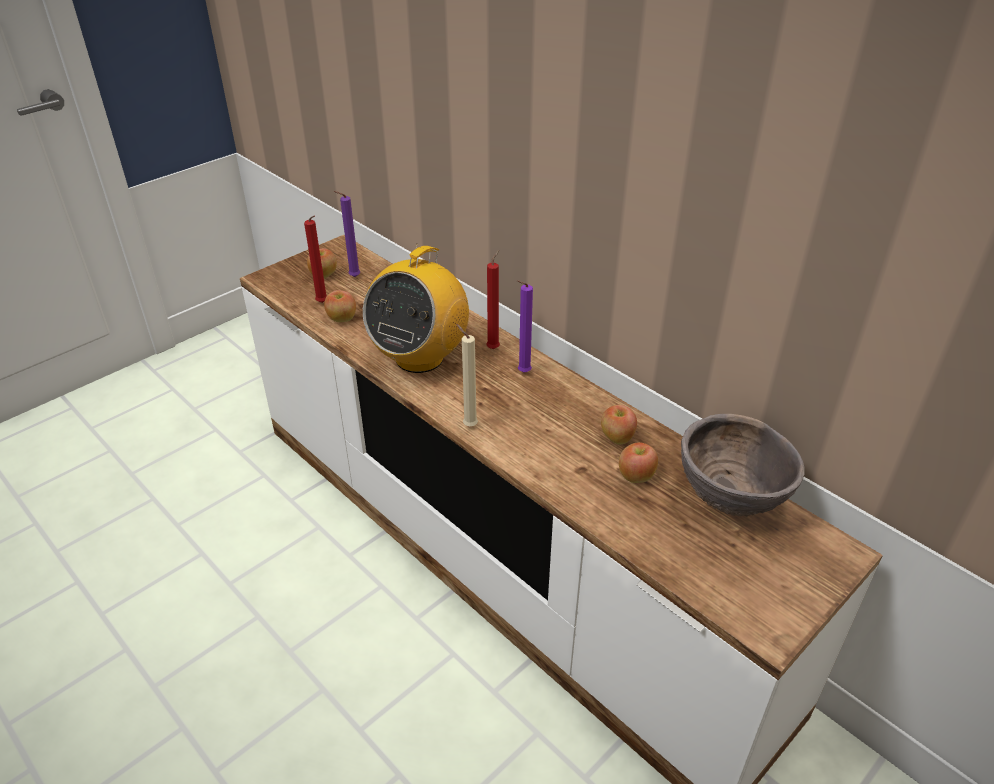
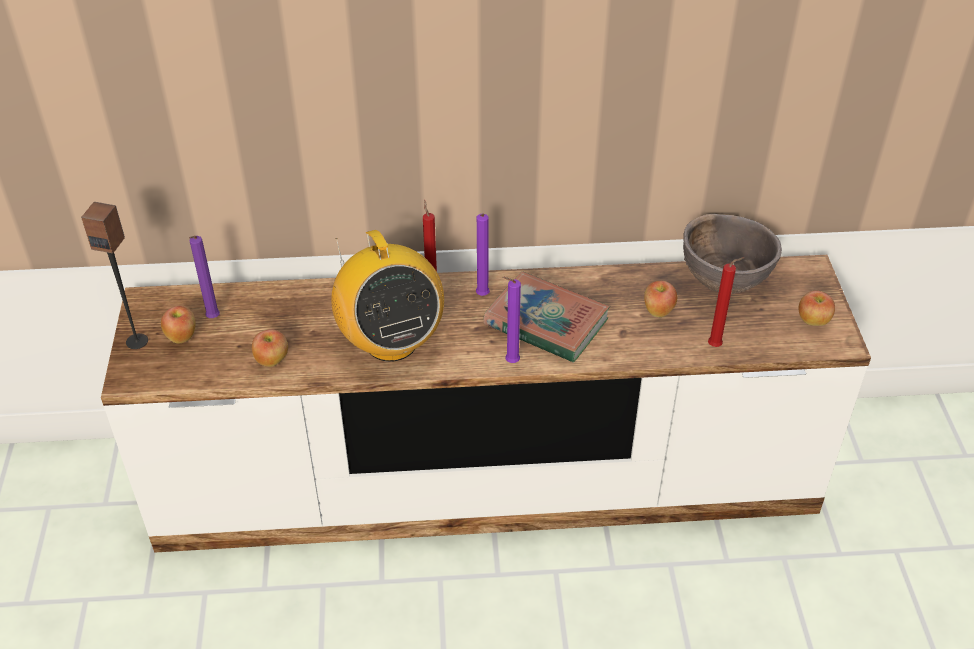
camera: 50 degrees left, 5 degrees up
(301, 263) = (137, 341): none -> speaker
(323, 303) = (229, 360): red candle -> red candle (717, 346)
(468, 425) = (510, 362): beige candle -> purple candle
(536, 420) = (546, 323): none -> book
(616, 438) = (610, 295): apple -> apple (813, 321)

